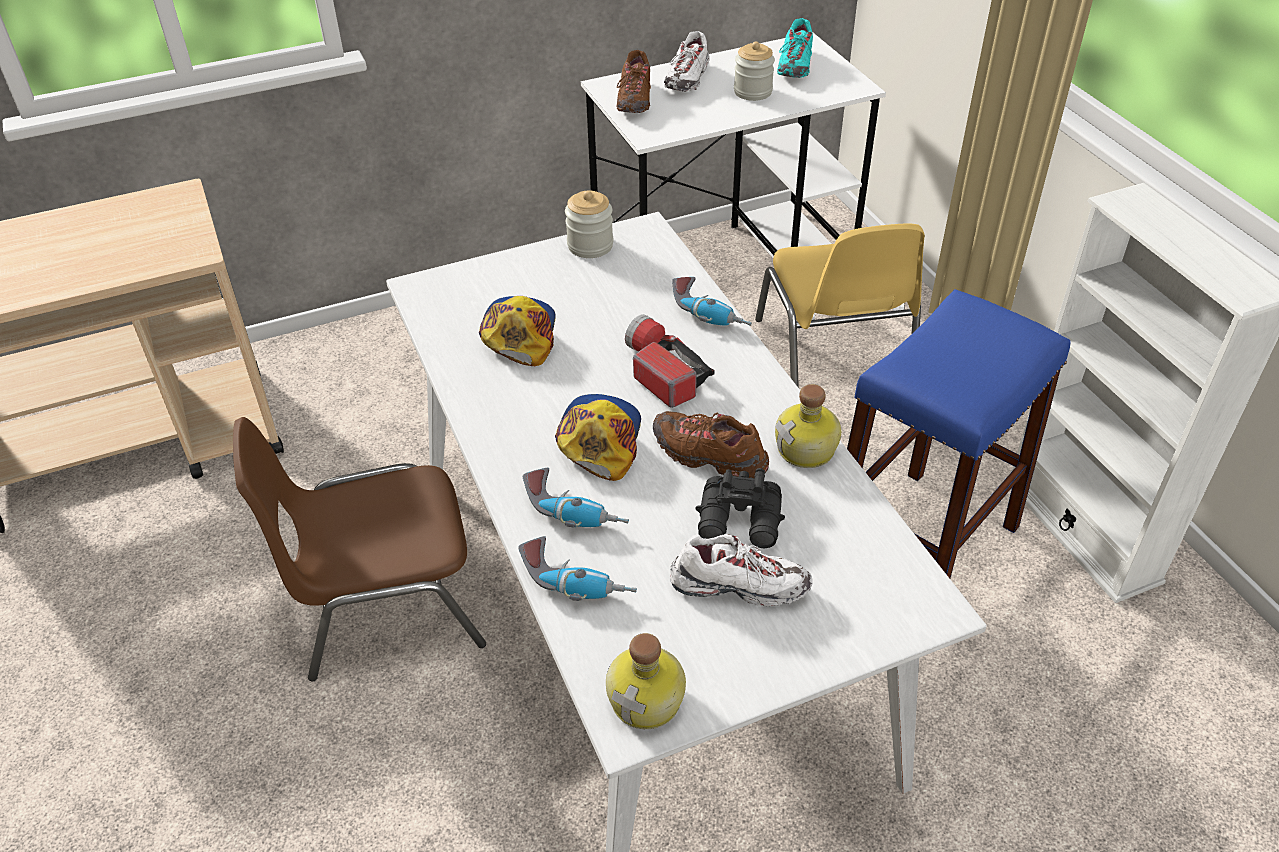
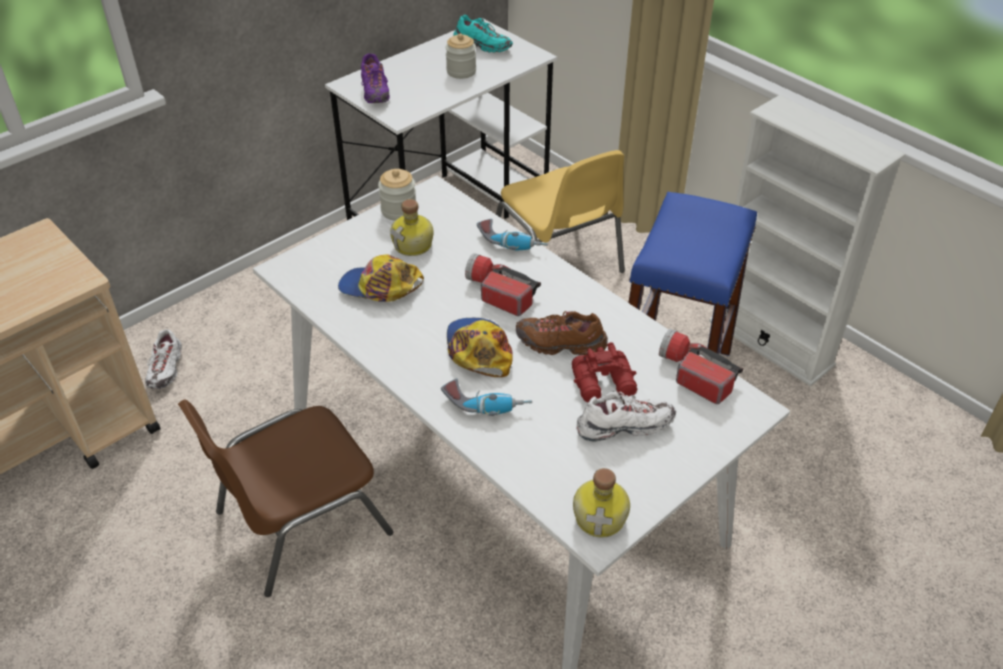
camera: 20 degrees left, 0 degrees up
(519, 334) = (380, 287): cap -> cap turned 60 degrees counterclockwise
(576, 580) = (512, 452): power drill -> none
(634, 100) = (375, 92): brown shoe -> purple shoe
(687, 79) = (407, 69): white shoe -> white shoe (166, 369)
(741, 523) = (605, 384): black binoculars -> red binoculars
(795, 66) = (482, 46): turquoise shoe -> turquoise shoe turned 60 degrees counterclockwise
(807, 450) = (625, 324): bottle -> bottle (414, 245)
(870, 540) = (694, 374): none -> flashlight

